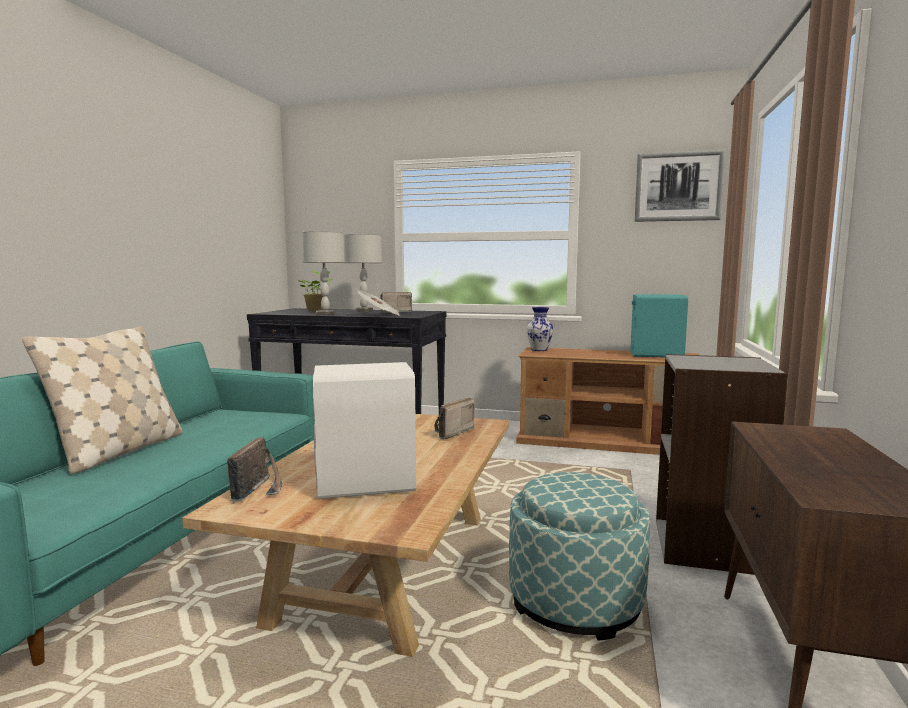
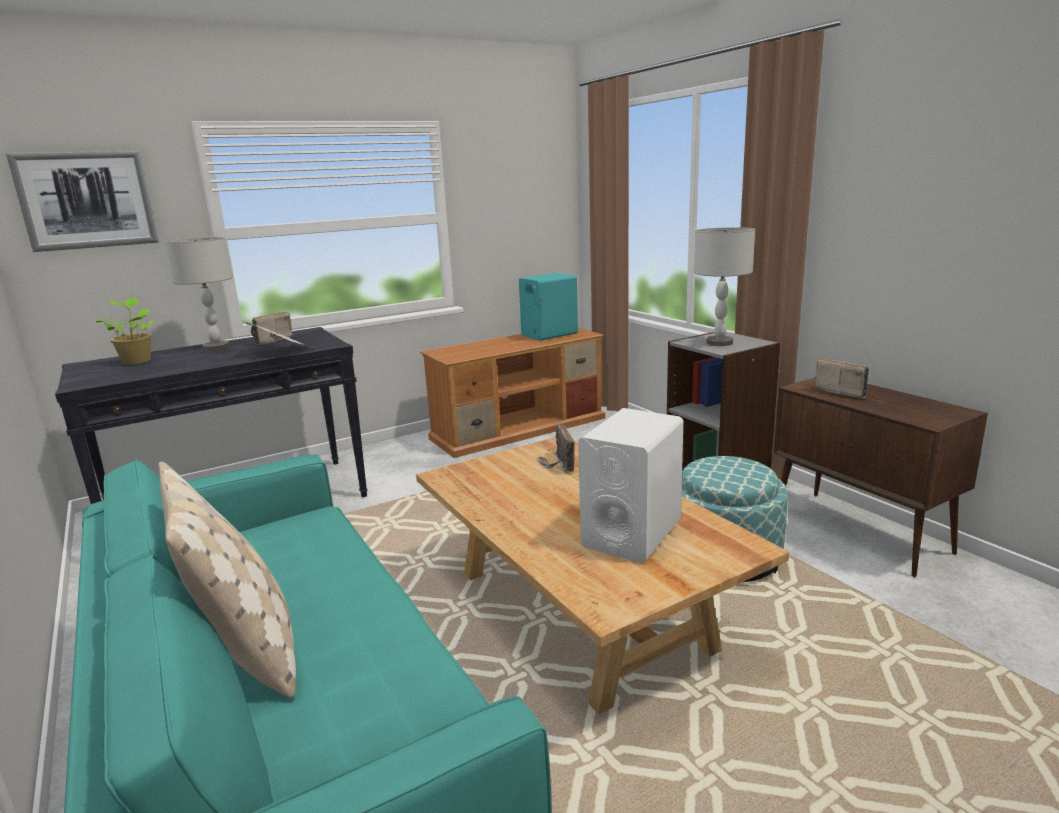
camera: 45 degrees left, 10 degrees up
(261, 488) = (578, 581): radio -> radio (841, 391)
(325, 314) = (196, 366): grey table lamp -> grey table lamp (719, 343)
(539, 350) = (444, 352): vase -> none
(678, 186) = (531, 163): picture -> picture (87, 200)

